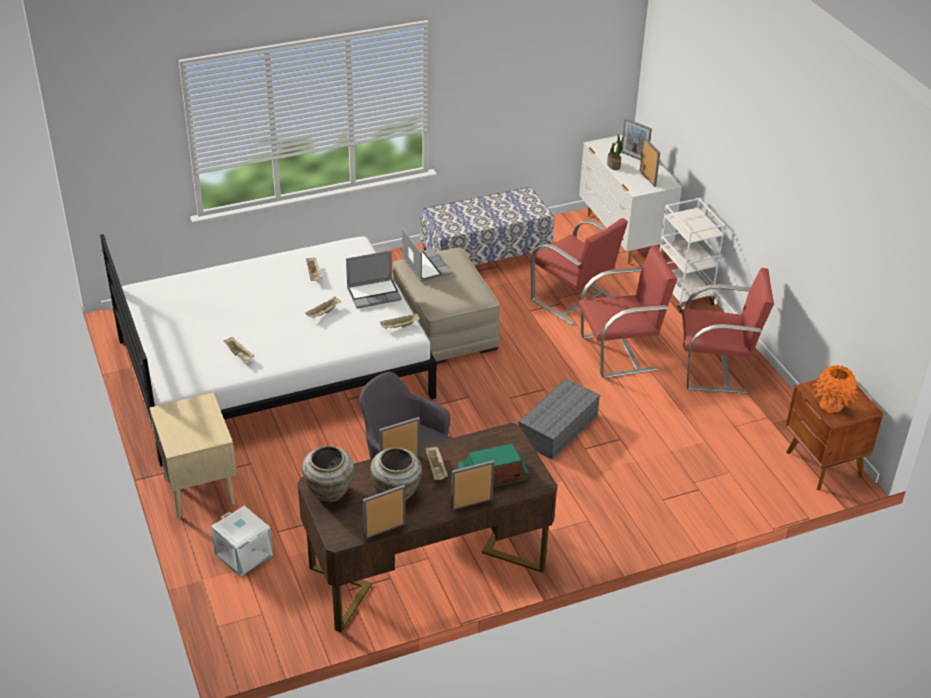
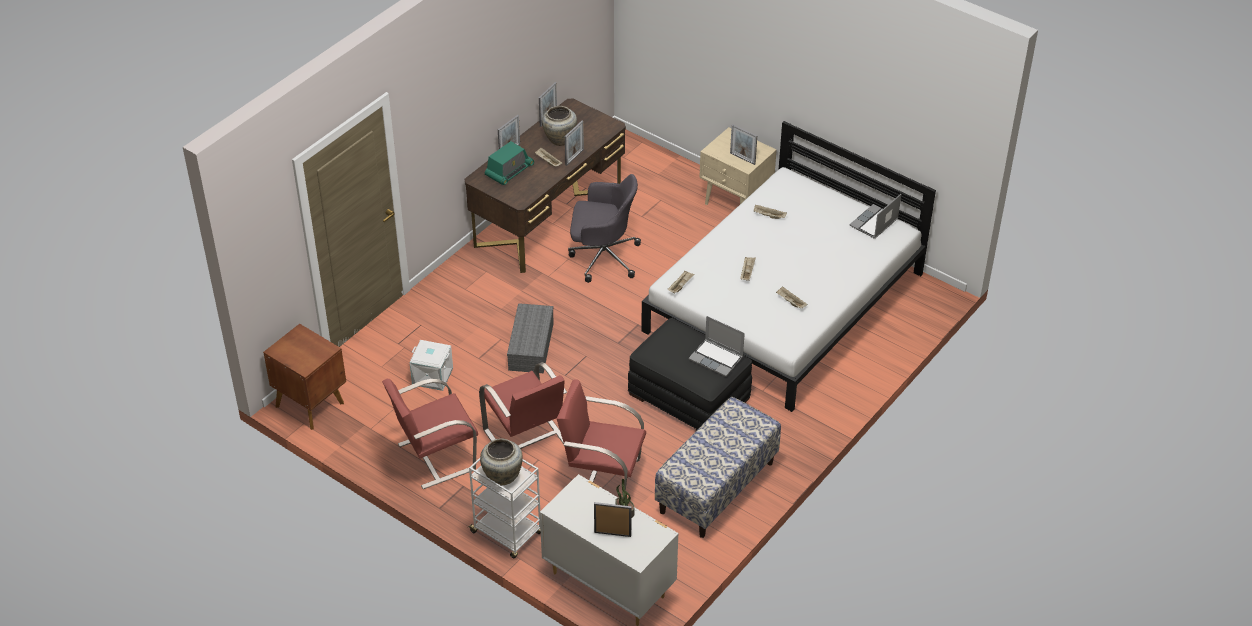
camera: 150 degrees right, 5 degrees up
(244, 554) = (666, 180): white storage box -> white storage box (432, 377)
(329, 492) = (600, 124): beige vase -> beige vase (502, 475)
(374, 294) = (726, 305): laptop -> laptop (874, 223)
(444, 327) = (689, 396): beige ottoman -> black ottoman
(620, 353) = (525, 437): red chair -> red chair turned 75 degrees counterclockwise
(647, 178) = (579, 507): picture frame -> picture frame (742, 158)
(831, 405) = (306, 341): orange vase -> none

